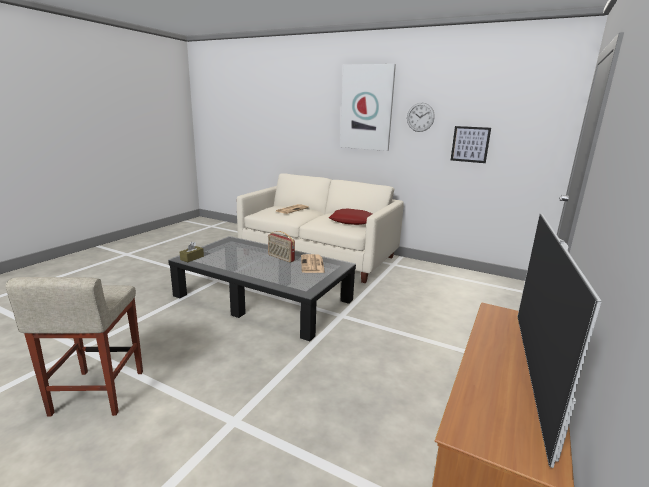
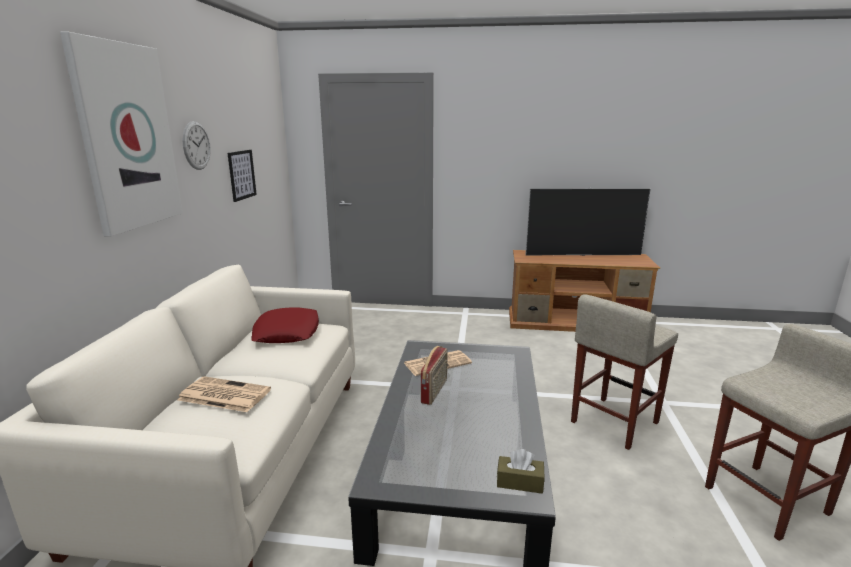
camera: 110 degrees left, 0 degrees up
(239, 369) = (613, 422): none -> beige stool

